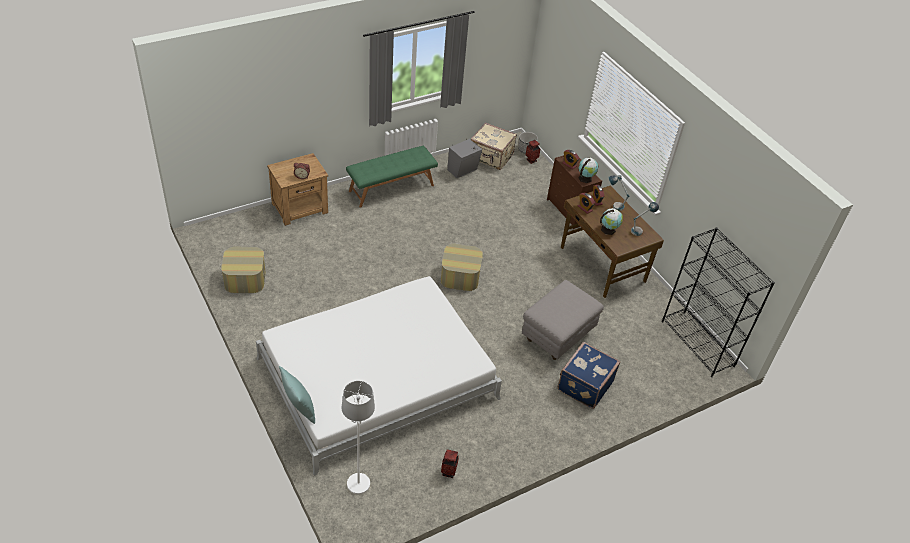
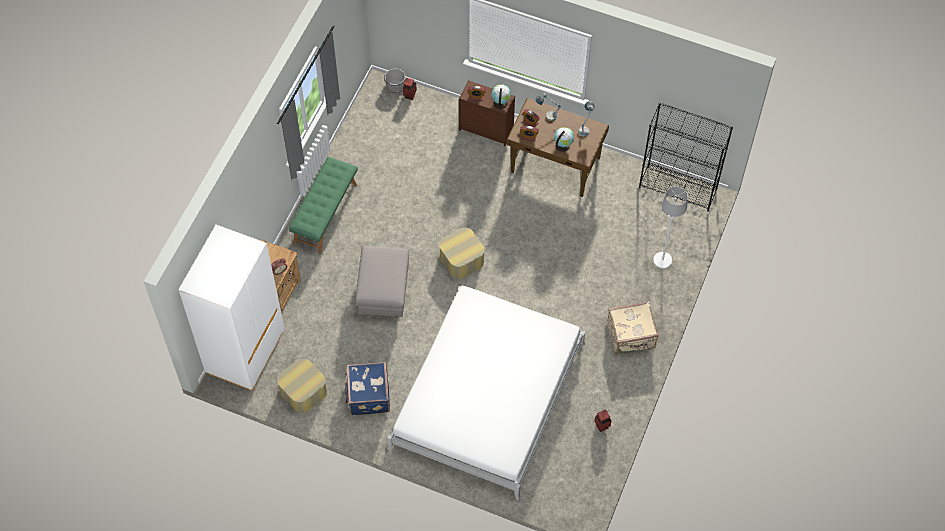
camera: 35 degrees left, 15 degrees up
(237, 229) = (246, 353): none -> white wardrobe
(299, 408) = (482, 464): turquoise pillow -> none
(358, 484) = (553, 482): white floor lamp -> white floor lamp (662, 260)
(463, 170) = (365, 149): grey speaker -> none
(491, 157) = (374, 117): beige suitcase -> beige suitcase (631, 336)
(557, 335) = (578, 258): grey ottoman -> grey ottoman (383, 293)
(584, 385) = (630, 286): blue suitcase -> blue suitcase (368, 396)

